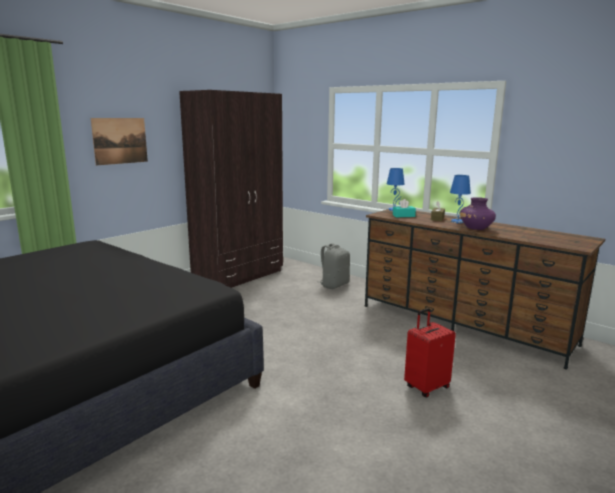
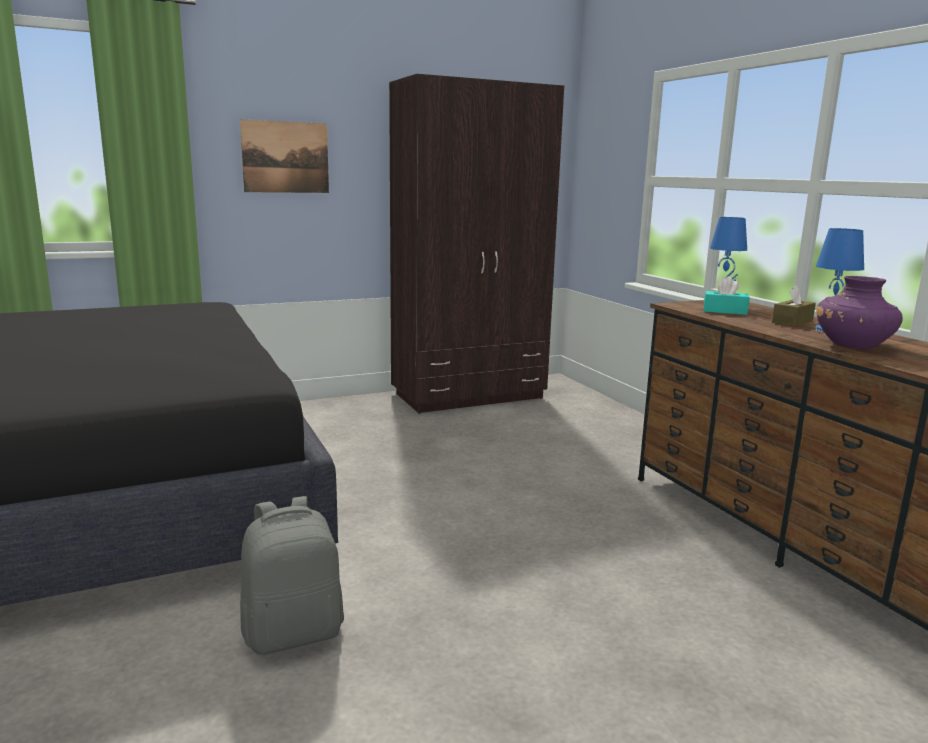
camera: 25 degrees right, 0 degrees up
(334, 285) = (614, 434): grey backpack -> grey backpack (294, 633)
(426, 387) = (625, 655): red suitcase -> none

